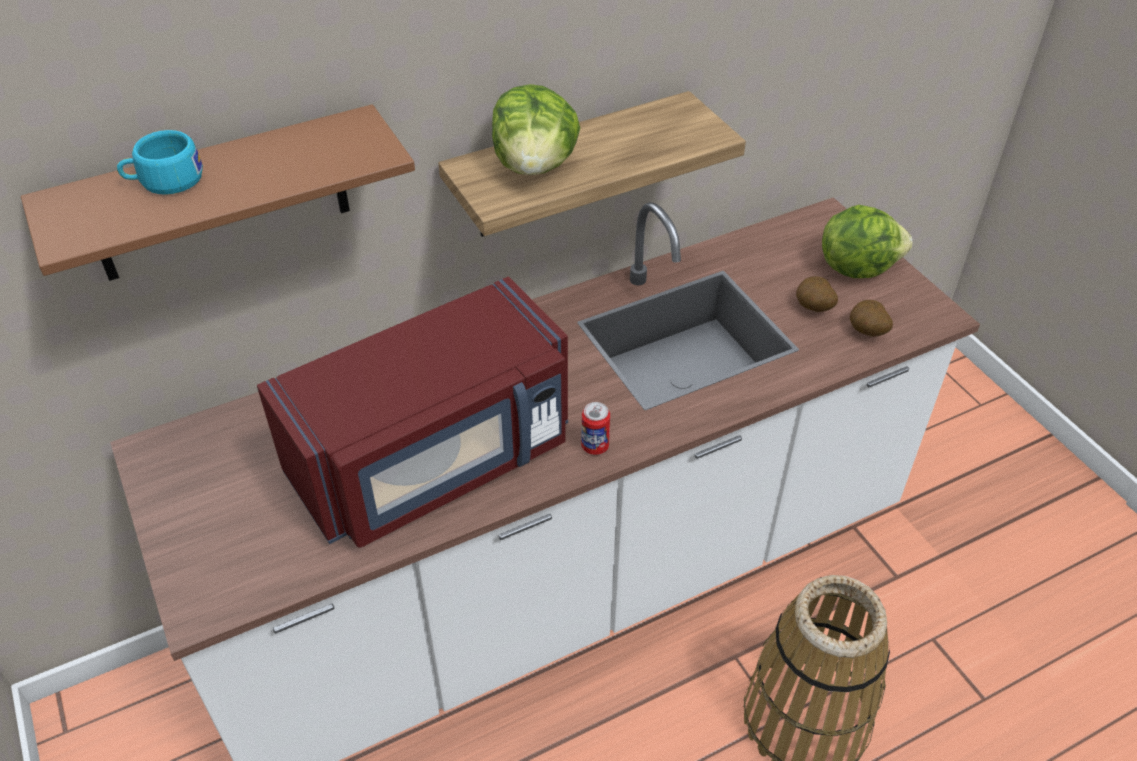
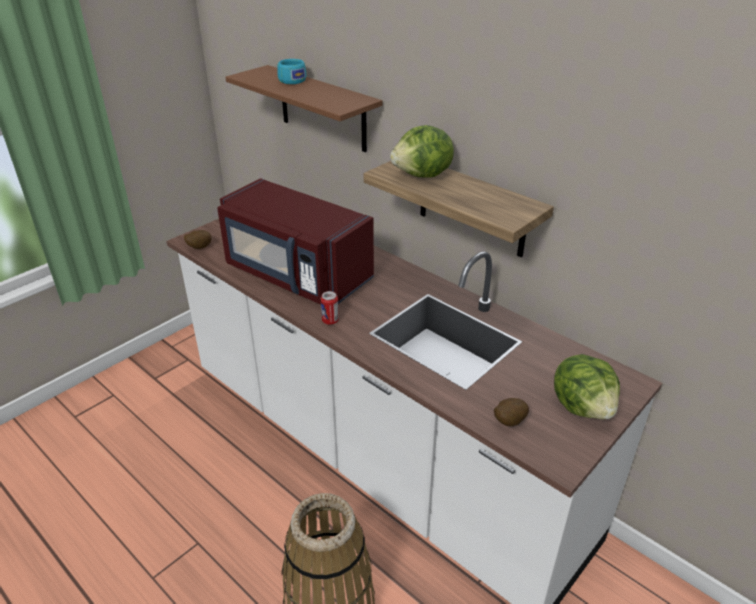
camera: 70 degrees right, 10 degrees down
(813, 309) = (514, 390): potato -> potato (199, 247)

